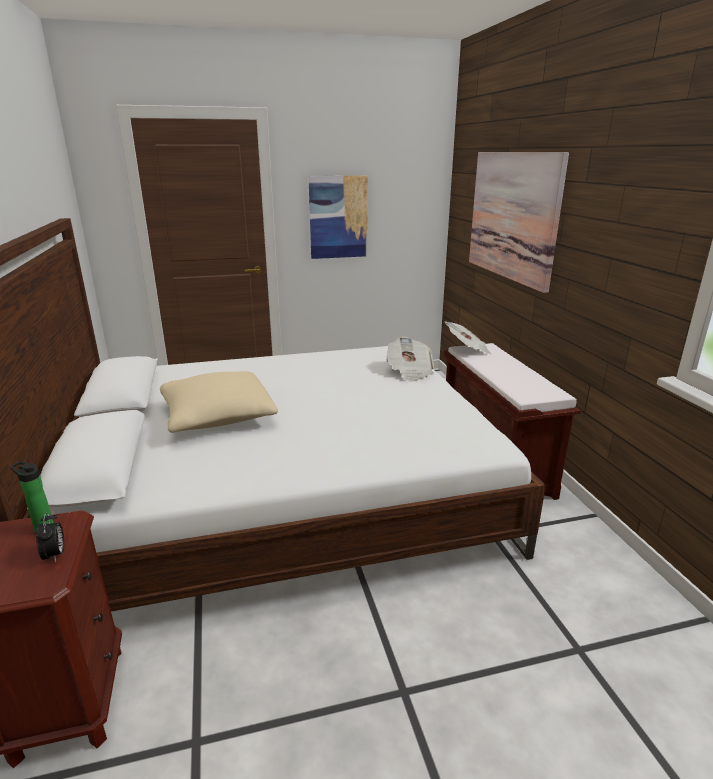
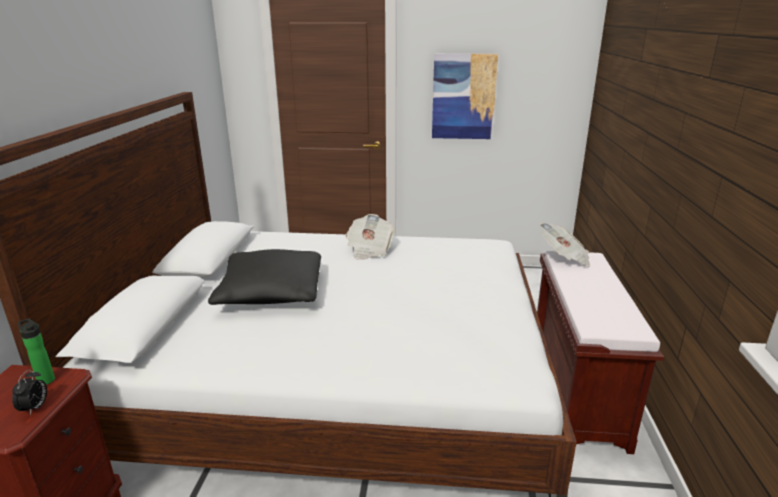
camera: 20 degrees right, 0 degrees up
(218, 416) = (271, 293): beige pillow -> black pillow
(409, 372) = (488, 273): newspaper -> newspaper (369, 250)
(513, 216) = (640, 109): picture -> none

